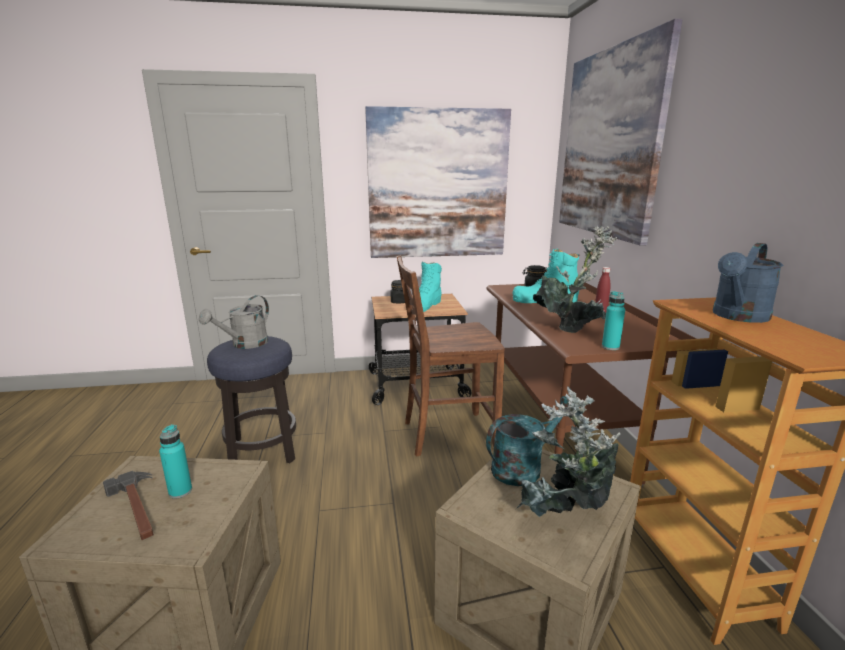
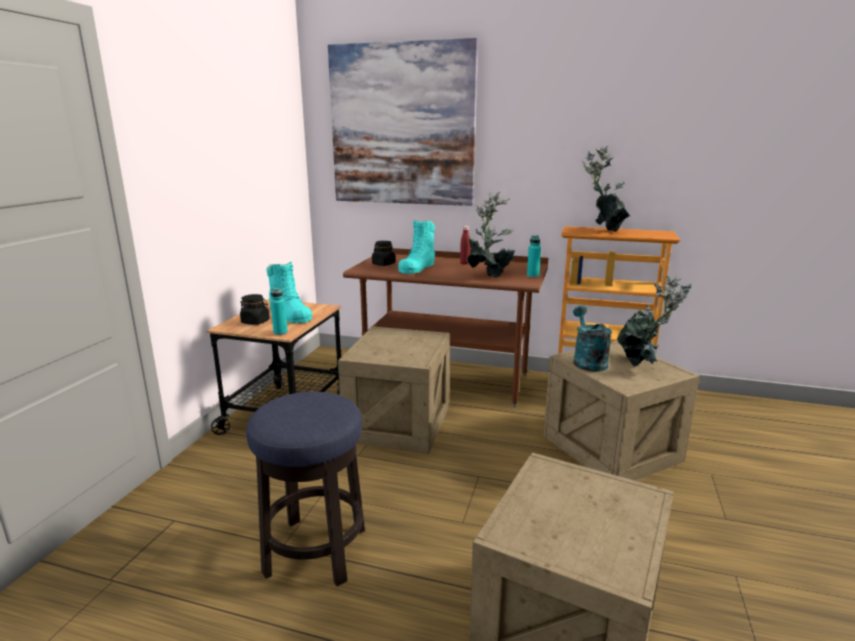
camera: 65 degrees left, 0 degrees up
(137, 508) = (586, 528): hammer -> none
(180, 491) = (565, 502): turquoise bottle -> turquoise bottle (280, 333)
(244, 345) = (296, 413): grey watering can -> none
(438, 185) = (234, 171): picture -> none
(447, 434) = (398, 423): brown chair -> crate
(738, 317) = (604, 231): blue watering can -> potted plant

